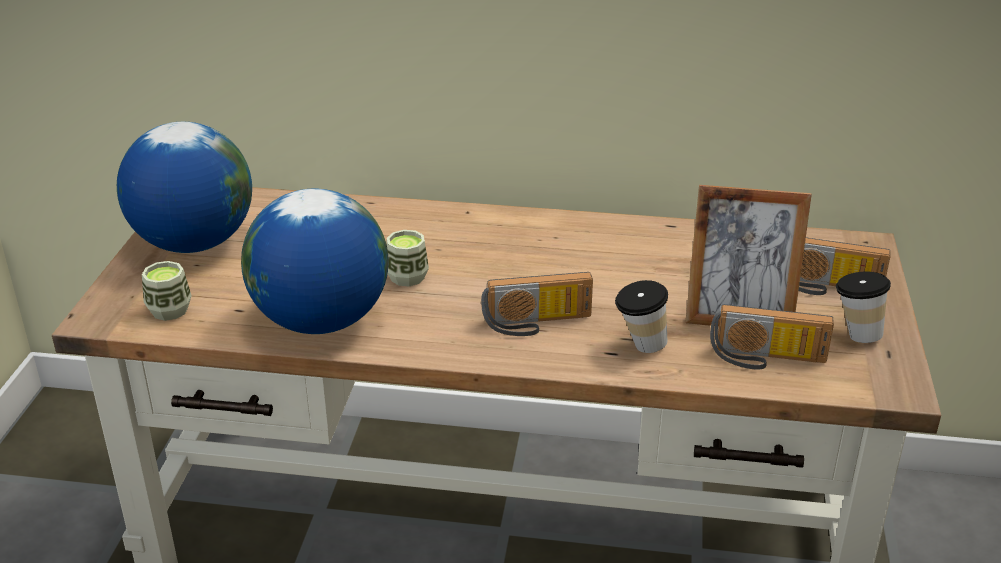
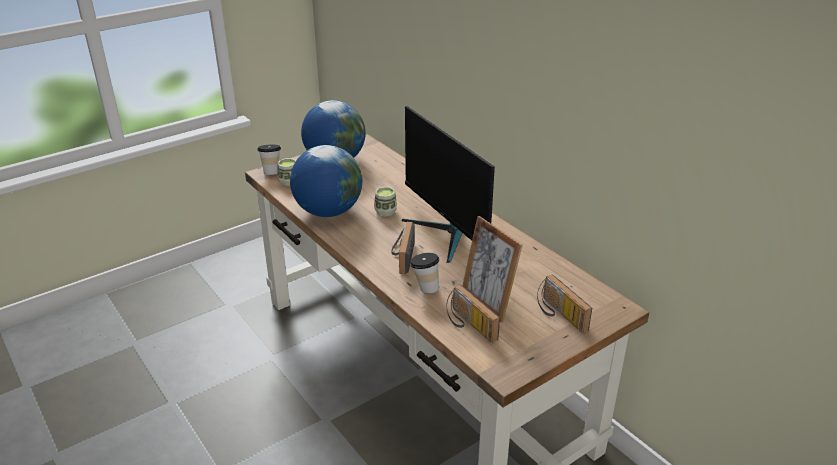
camera: 45 degrees right, 0 degrees up
(537, 324) = (401, 256): radio -> radio turned 60 degrees clockwise
(541, 262) = (447, 233): none -> monitor
(855, 334) = (531, 340): cup -> cup (271, 172)

